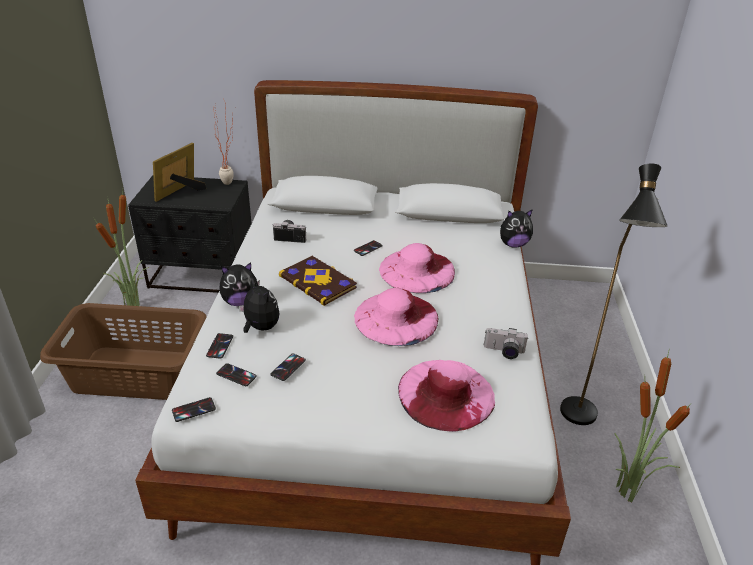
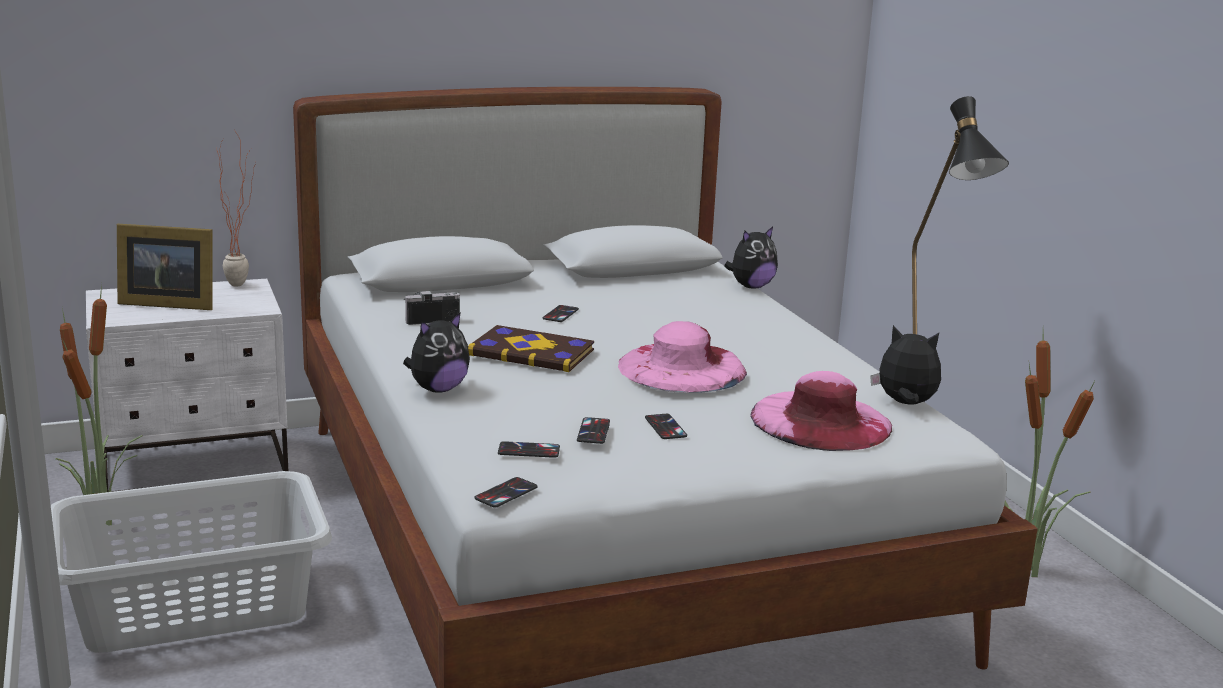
camera: 25 degrees left, 15 degrees down
(136, 372) = (192, 605): brown laundry basket -> grey laundry basket
(181, 192) = (166, 303): picture frame -> picture frame turned 90 degrees counterclockwise
(202, 275) = (195, 466): black nightstand -> white nightstand
(219, 346) = (464, 432): phone -> phone (665, 427)
(260, 327) = (501, 407): plush toy -> plush toy (905, 404)
(417, 270) = (656, 324): pink hat -> none
(503, 352) = (849, 376): camera -> none

